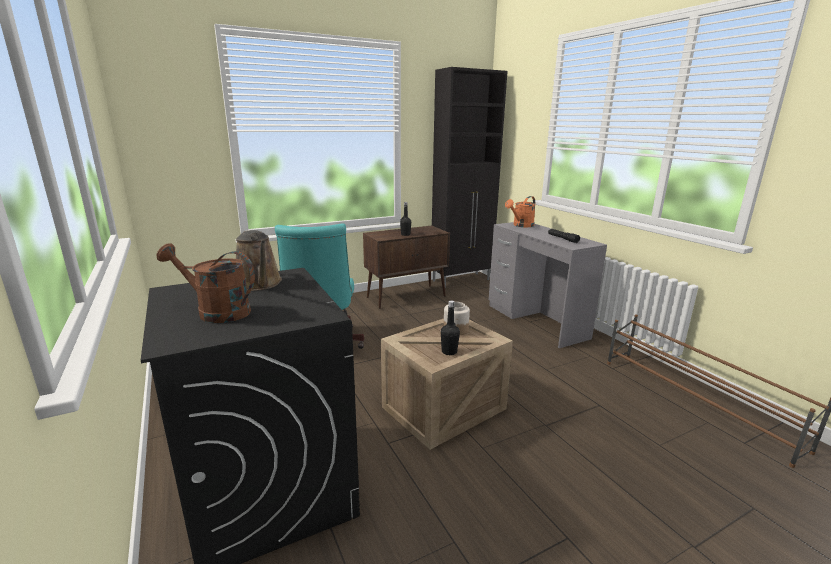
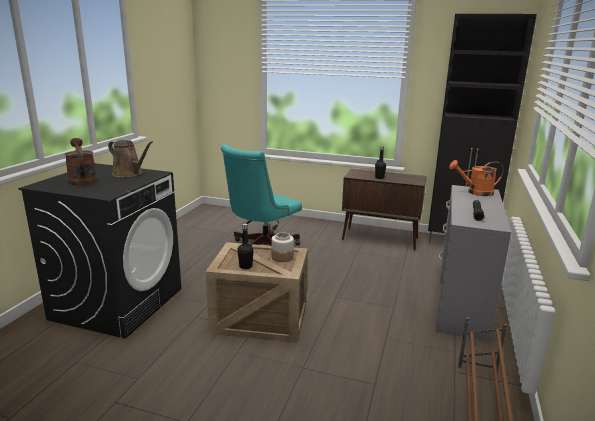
camera: 45 degrees right, 0 degrees up
(259, 284) = (129, 174): brown watering can -> brown watering can turned 75 degrees counterclockwise

